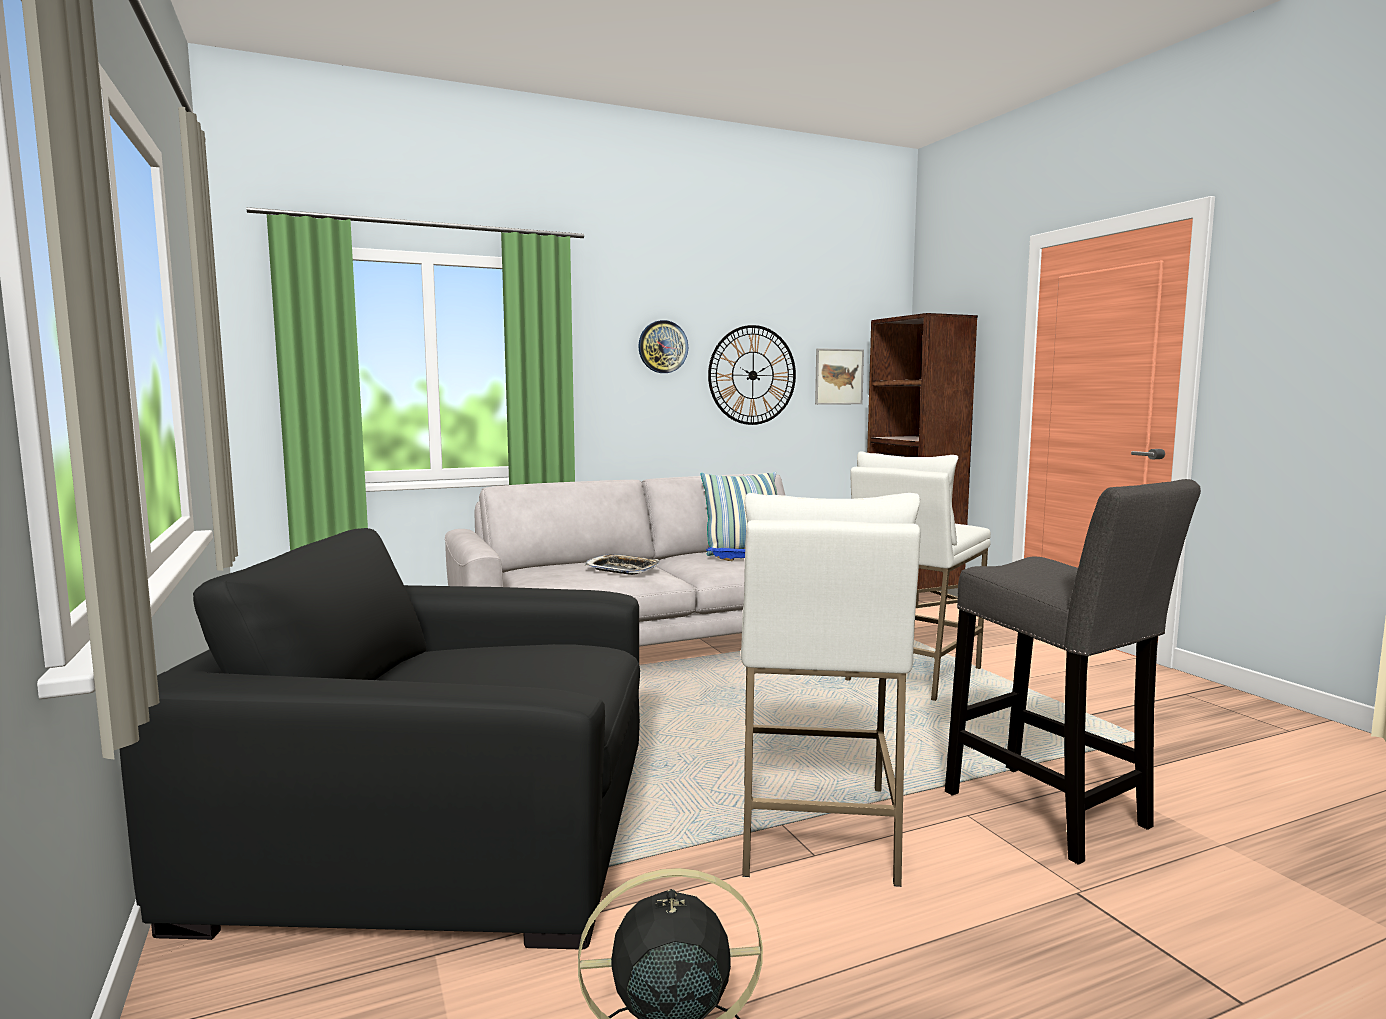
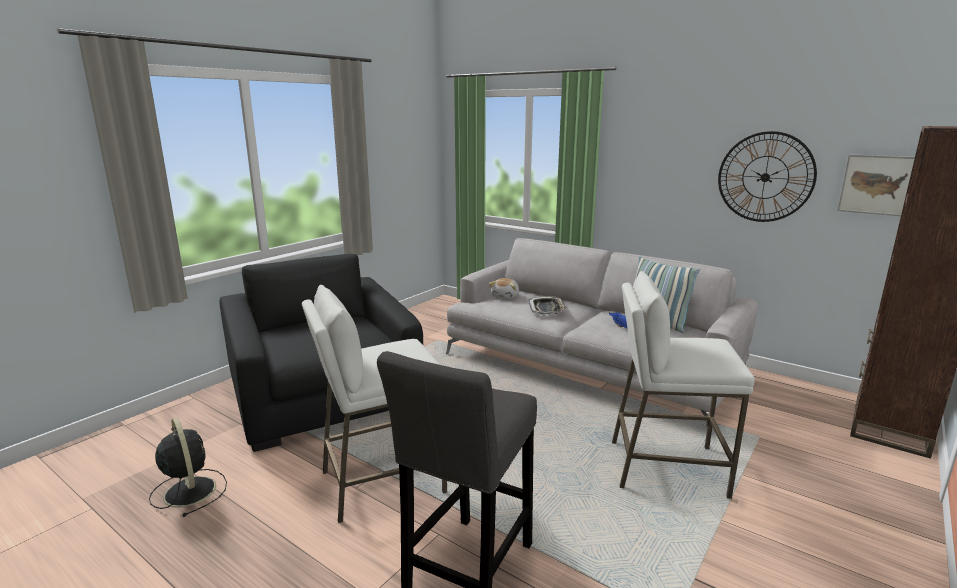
camera: 60 degrees right, 10 degrees up
(533, 575) = (506, 296): none -> plush toy
(662, 347) = (680, 150): wall clock -> none

